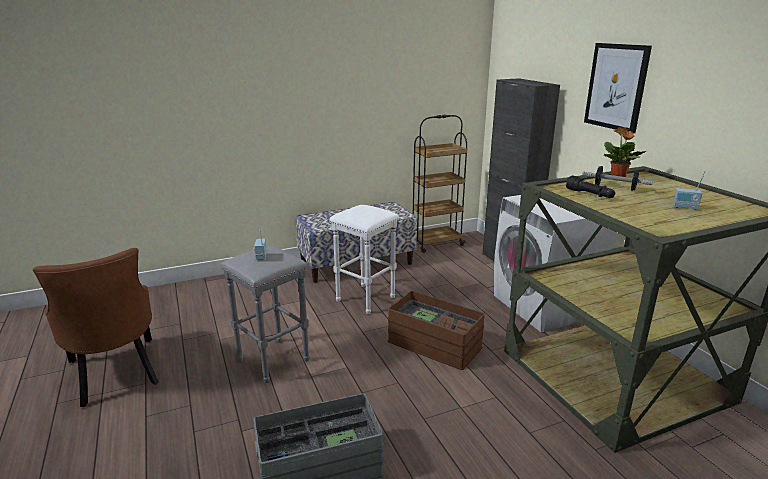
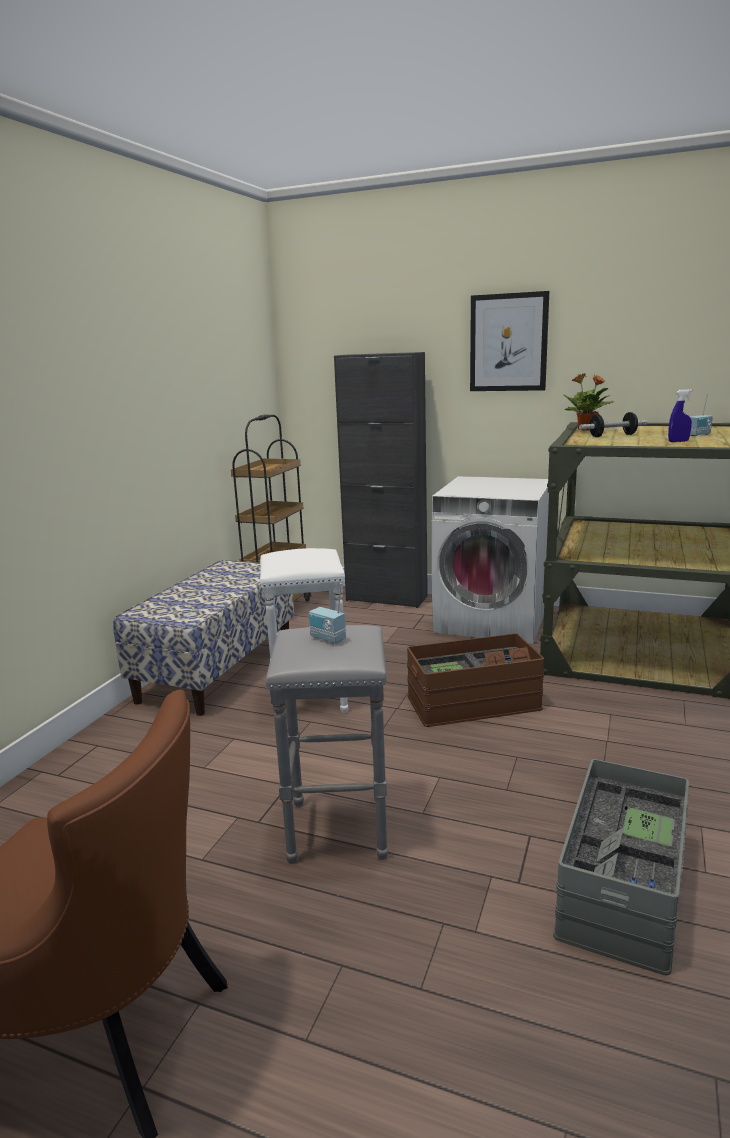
camera: 45 degrees left, 5 degrees down
(589, 194) = (620, 442): black flashlight -> none
(634, 208) = (678, 441): none -> blue spray bottle

